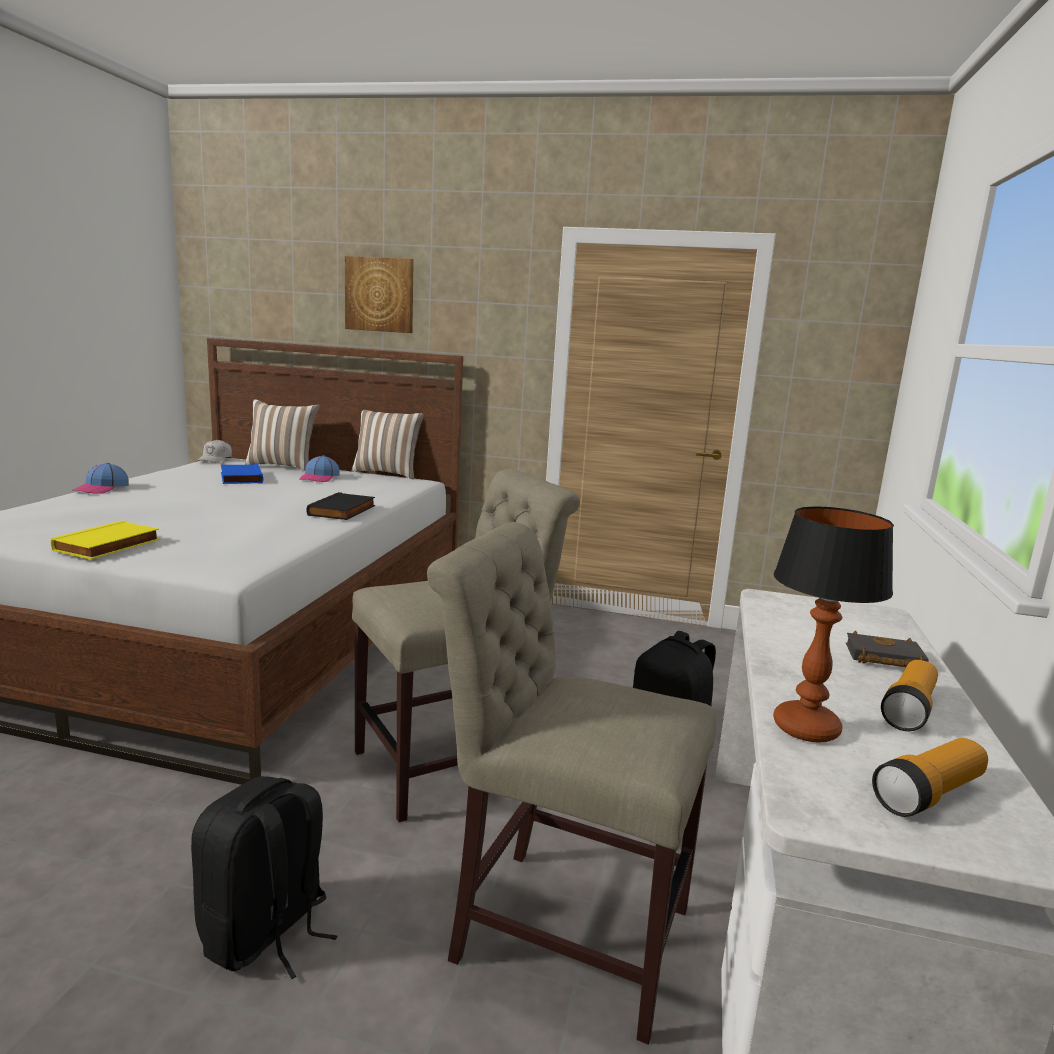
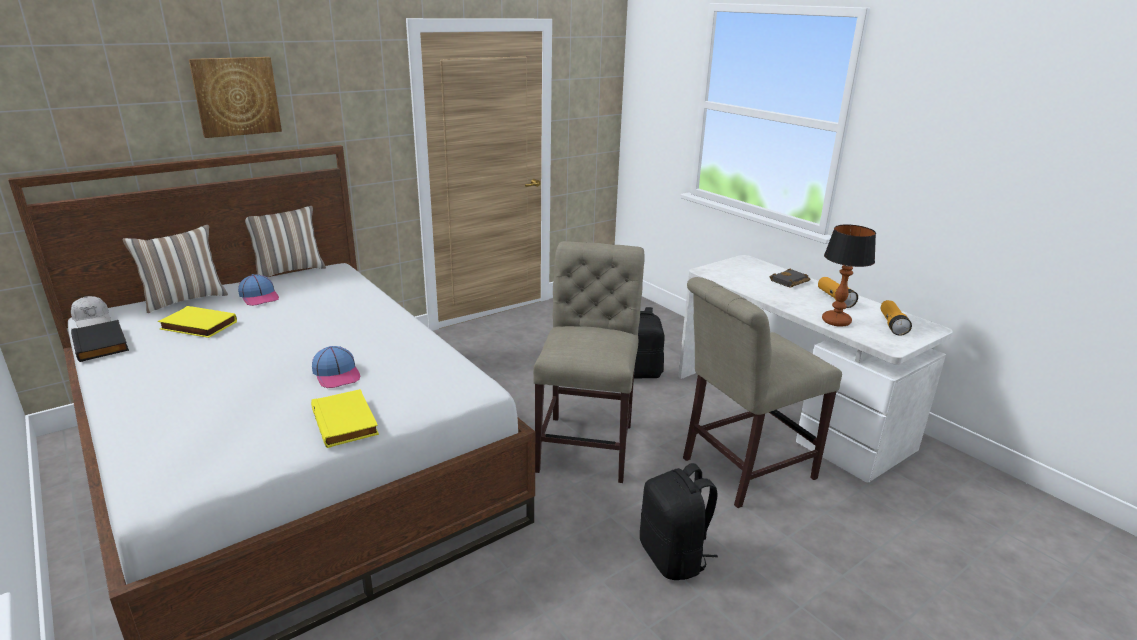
camera: 50 degrees left, 10 degrees up
(101, 488) = (118, 394): cap -> cap (337, 374)
(240, 478) = (197, 326): blue book -> yellow book
(343, 511) = (383, 316): black book -> black book (102, 344)

